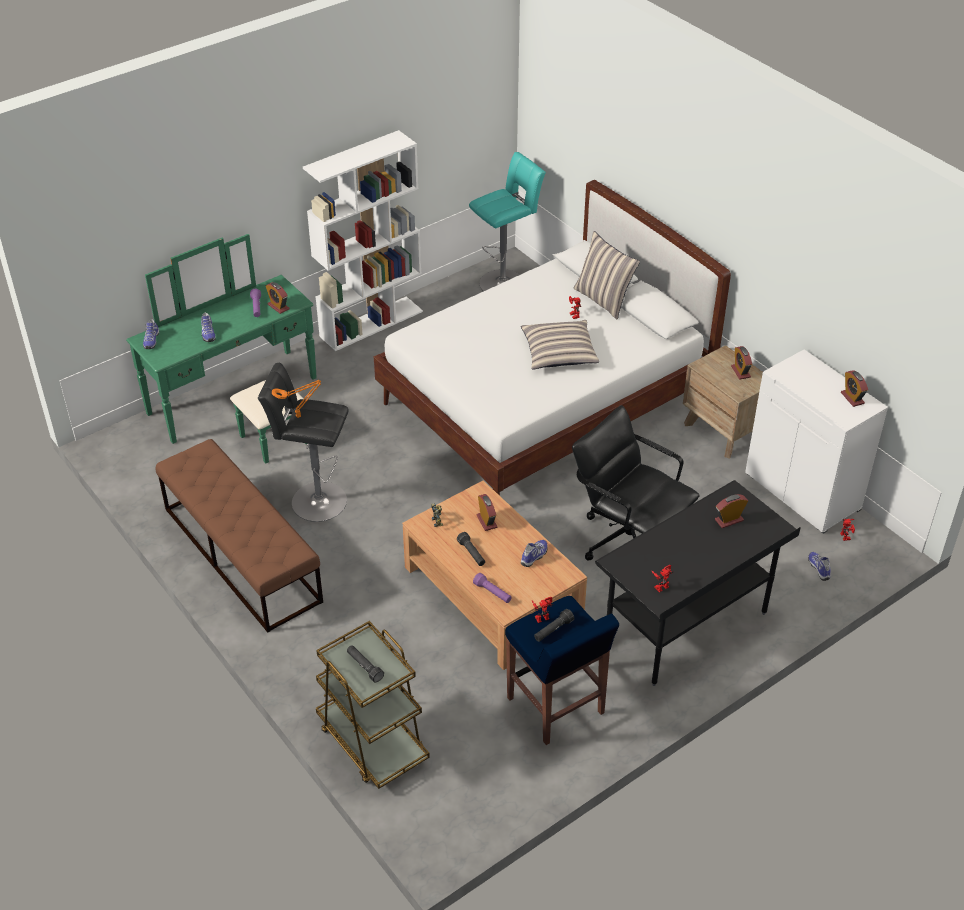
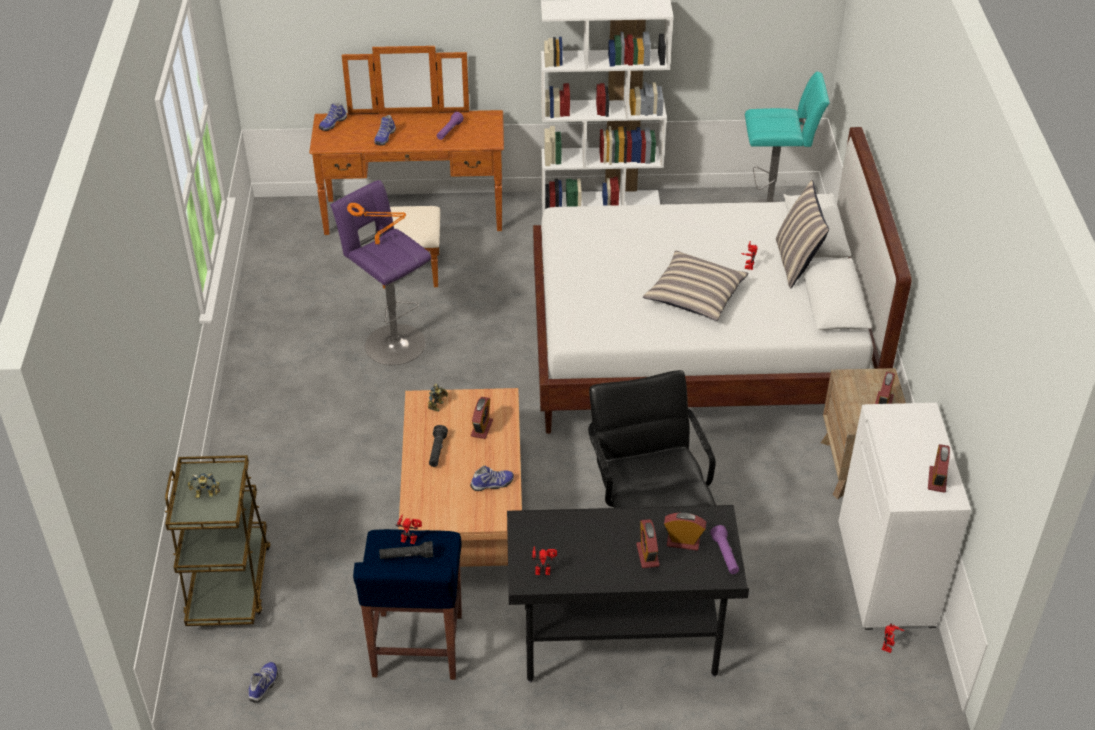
camera: 35 degrees right, 0 degrees up
(241, 554) = (286, 358): brown bench -> none
(242, 405) = (414, 227): green dresser -> brown dresser
(278, 307) = (469, 138): alarm clock -> alarm clock (647, 555)
(315, 501) = (392, 342): black stool -> purple stool
(364, 667) = (205, 495): black flashlight -> toy robot
(492, 593) = (419, 498): purple flashlight -> purple flashlight (725, 555)
(819, 568) = (823, 663): shoe -> shoe (264, 685)

